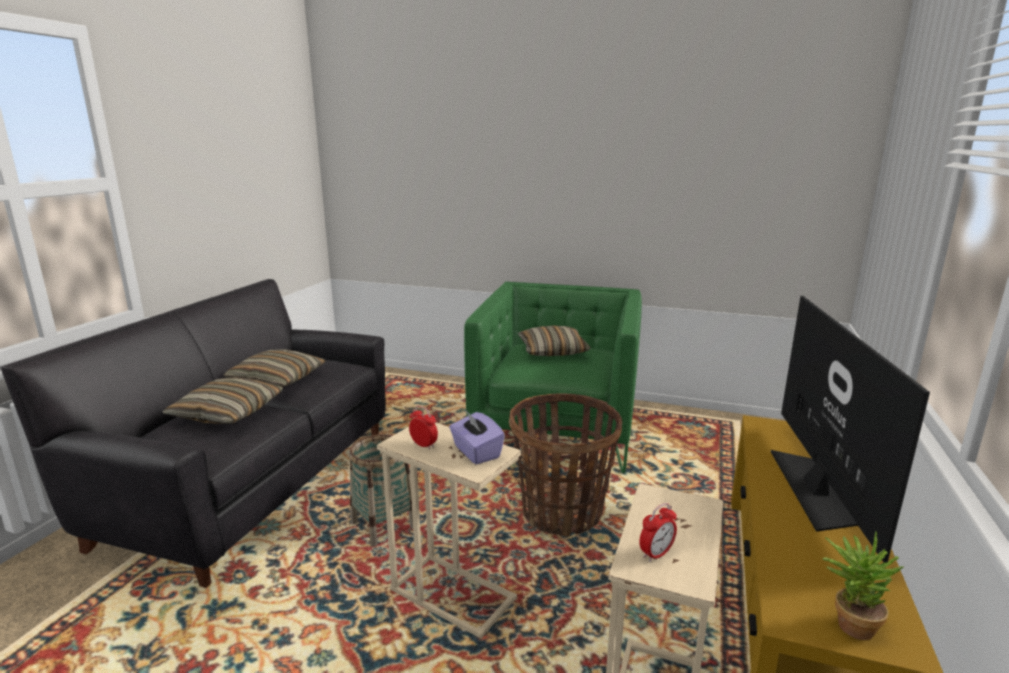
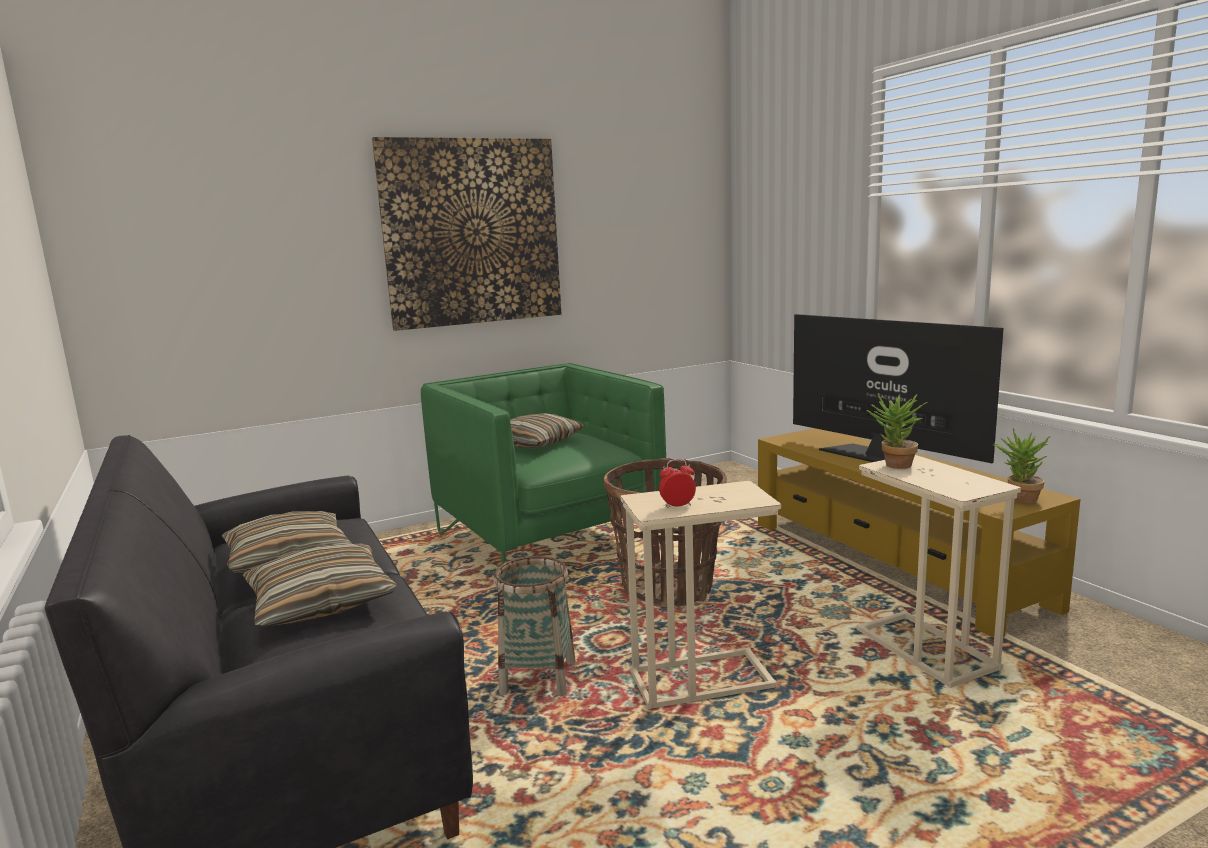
camera: 45 degrees left, 5 degrees down
(476, 452) = (726, 493): purple tissue box -> none
(577, 164) = (472, 232): none -> picture
(656, 554) = (954, 484): alarm clock -> none
(663, 502) = (894, 466): none -> potted plant

